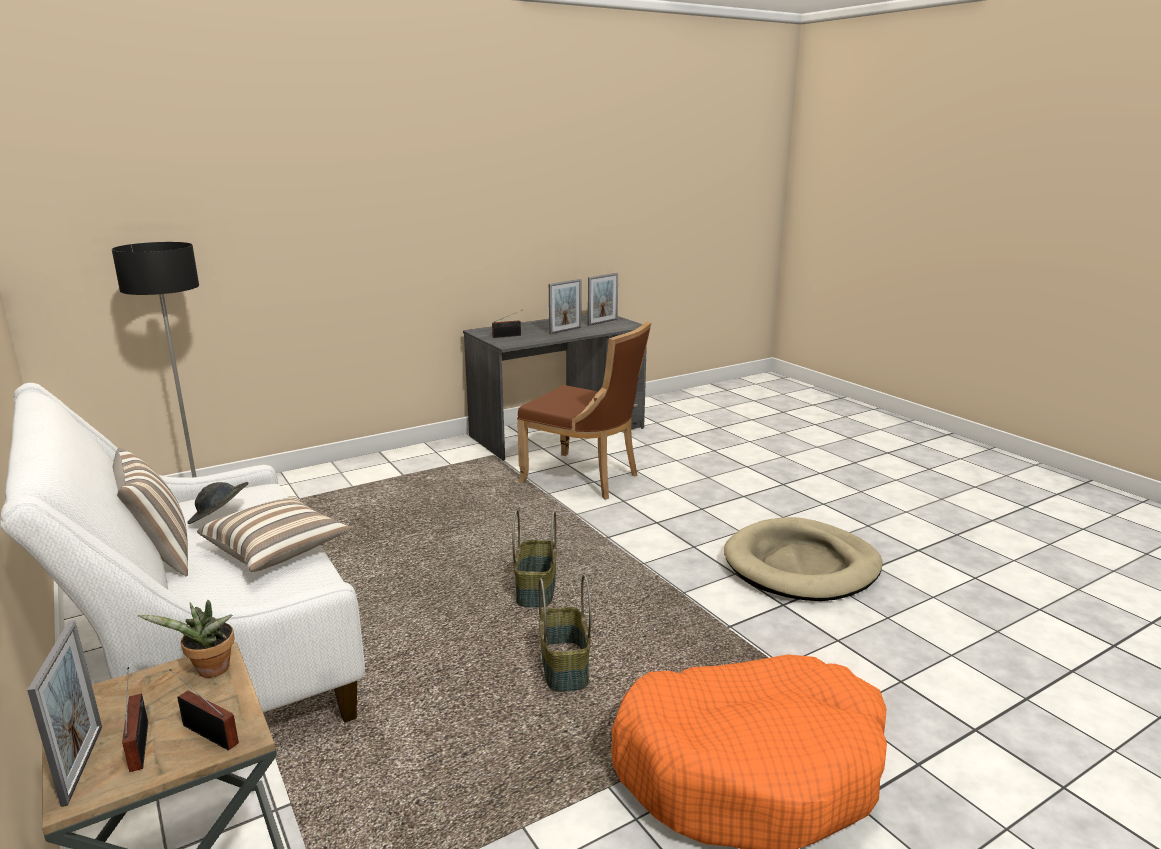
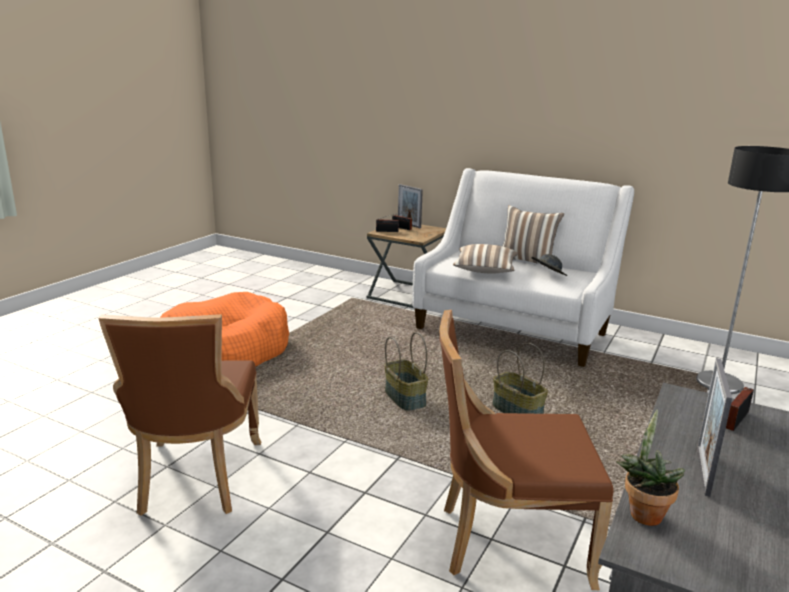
camera: 150 degrees right, 0 degrees up
(210, 672) = (415, 237): potted plant -> potted plant (643, 512)
(563, 667) = (343, 365): basket -> basket (518, 412)
(602, 322) = (718, 543): picture frame -> none
(801, 566) = (196, 479): beige dog bed -> brown chair

